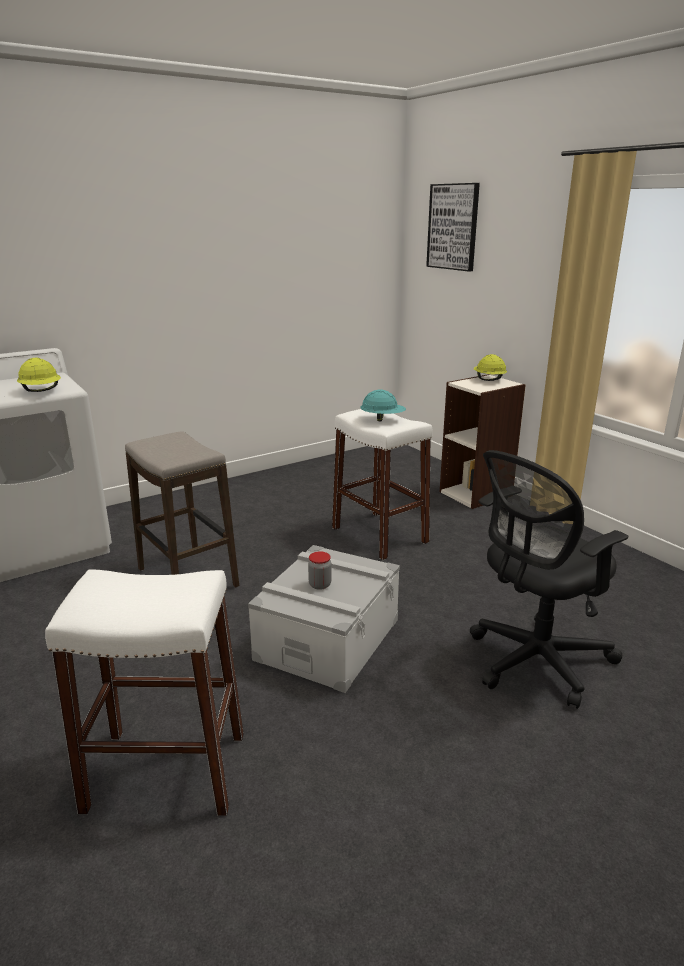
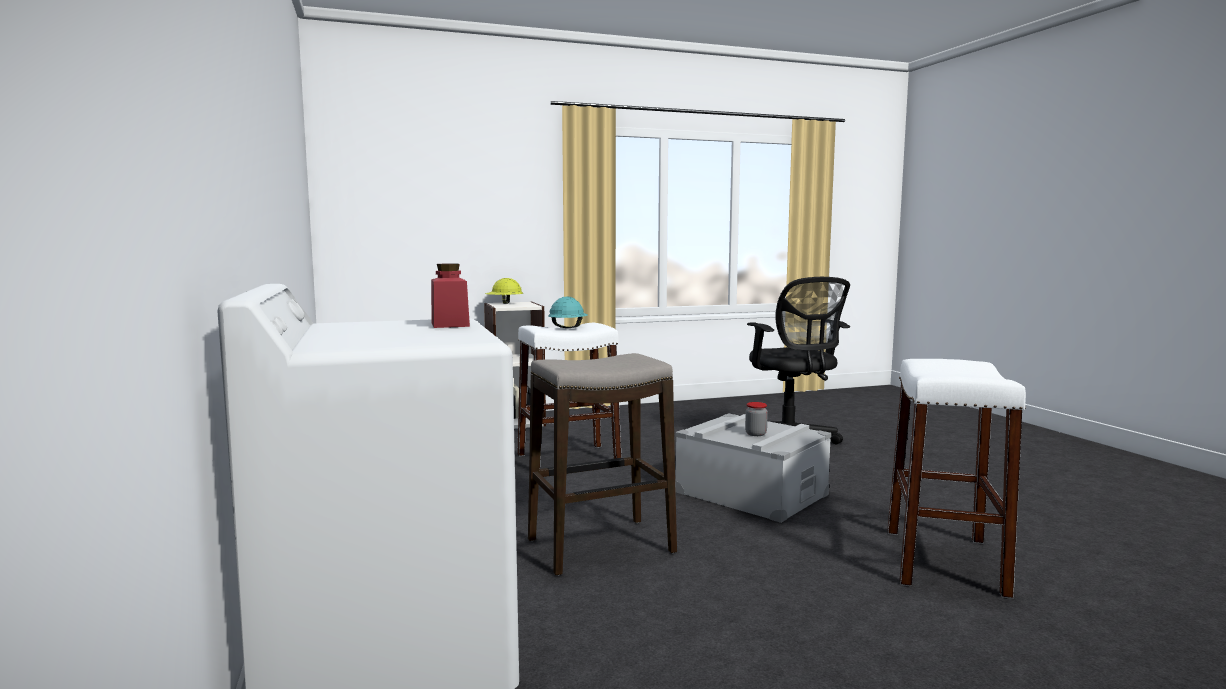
camera: 75 degrees left, 15 degrees down
(41, 391) = (450, 324): yellow hard hat -> red jar
(453, 227) = (403, 161): picture -> none

